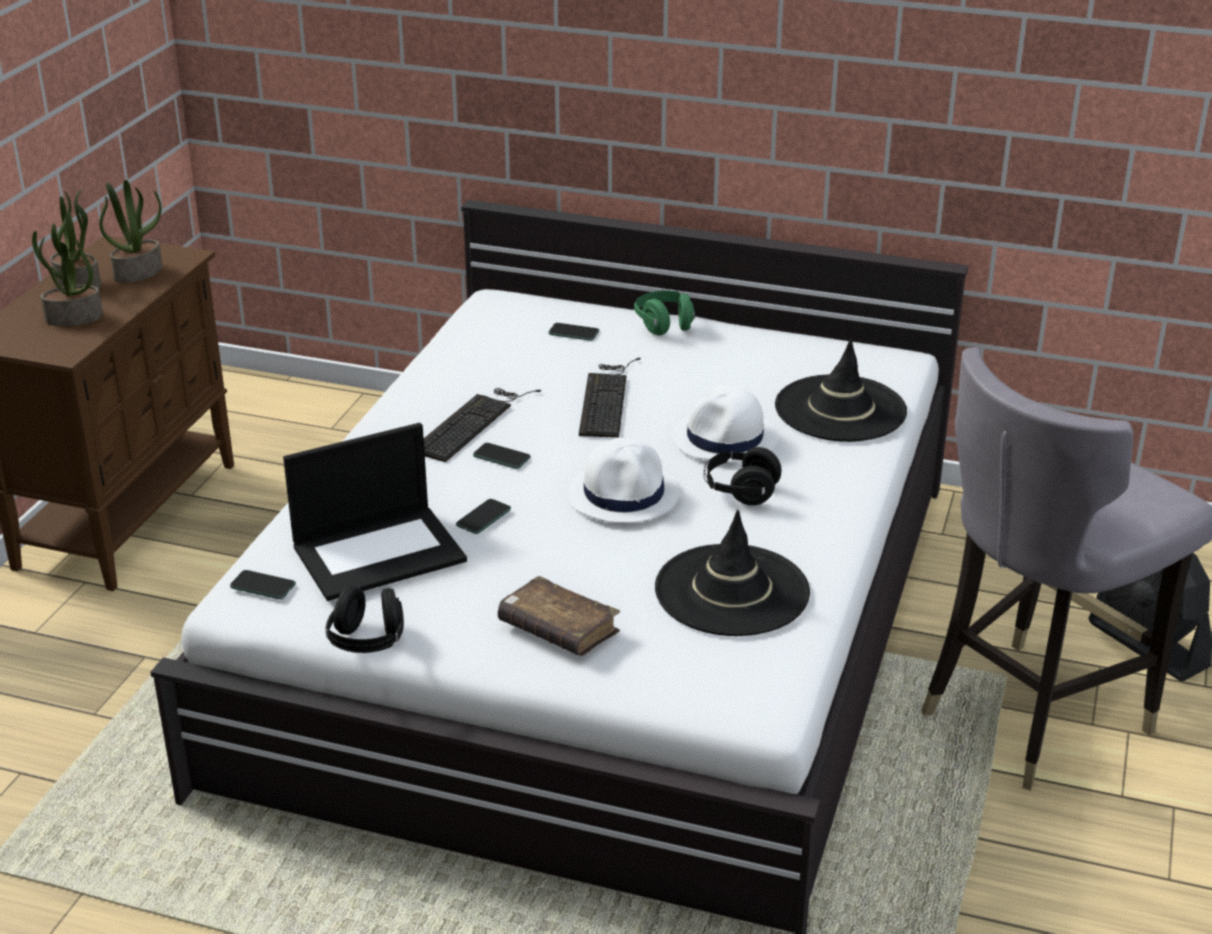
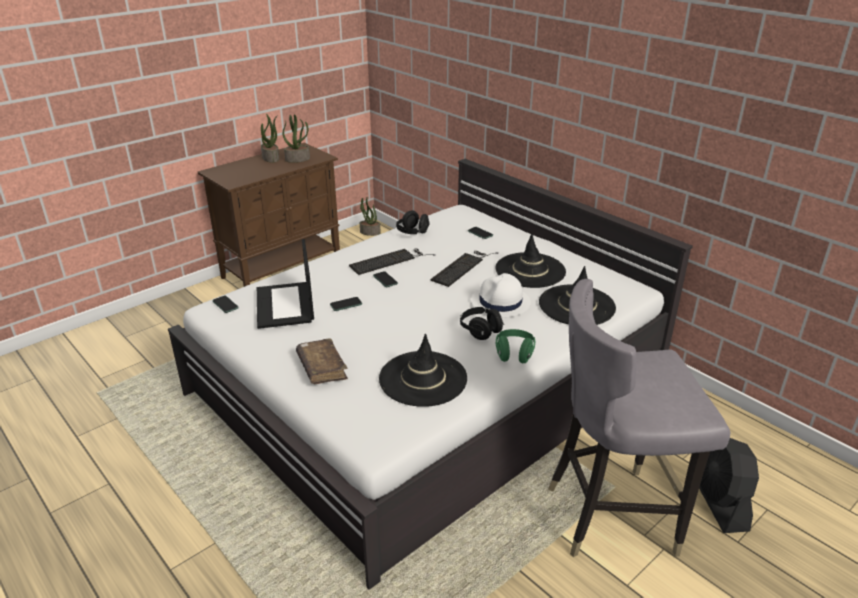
camera: 30 degrees right, 0 degrees up
(73, 318) = (252, 171): potted plant -> potted plant (369, 232)
(367, 642) = (237, 344): black headphones -> black headphones (412, 233)
(380, 552) = (285, 305): laptop -> laptop turned 75 degrees clockwise
(625, 494) = (422, 314): white hat -> none
(664, 325) = (527, 241): green headphones -> green headphones (514, 354)
(717, 374) = (530, 270): none -> black hat

